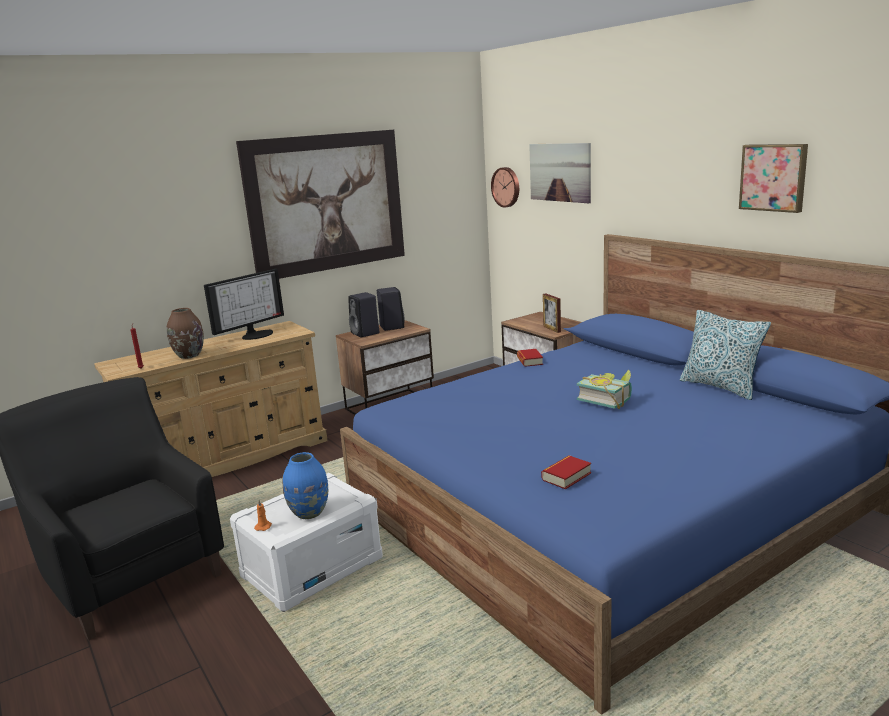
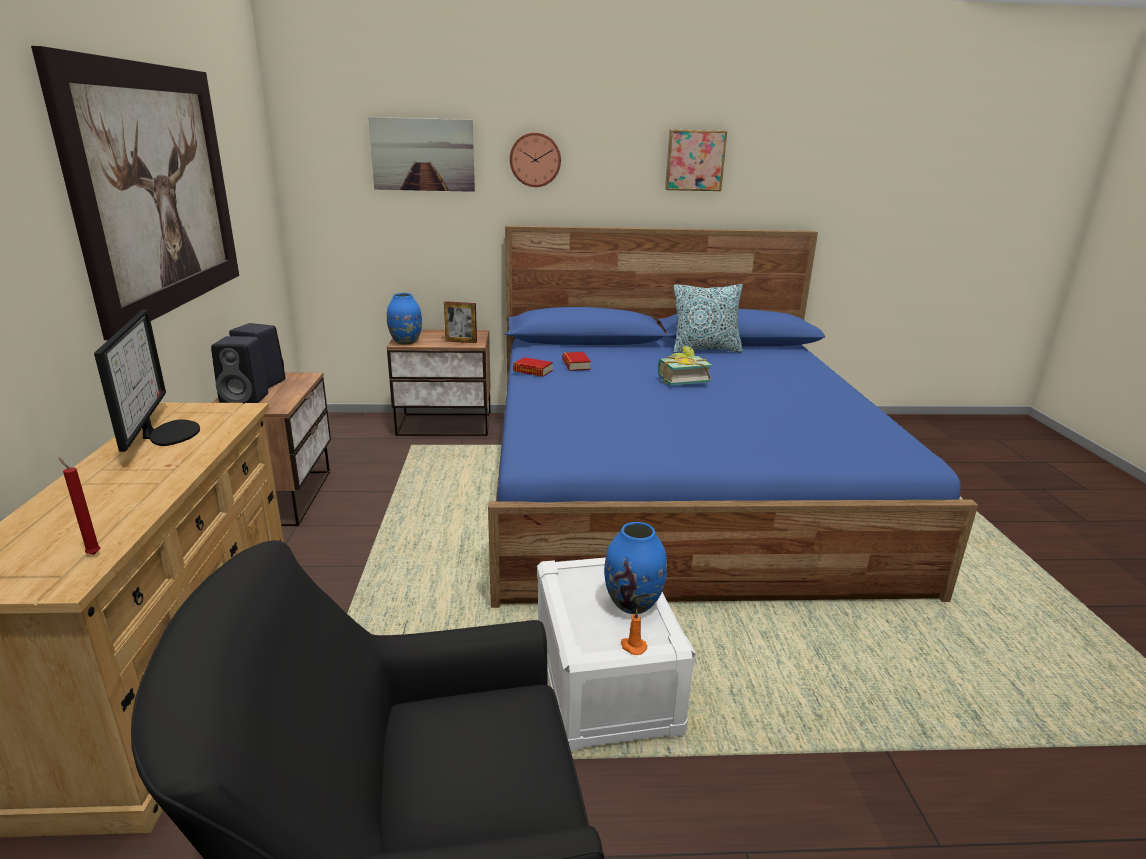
camera: 60 degrees left, 5 degrees up
(189, 355) = (136, 499): brown vase -> none
(506, 187) = (322, 174): wall clock -> wall clock (535, 159)
(519, 321) = (406, 342): none -> blue vase
(566, 476) = (818, 437): book -> book (576, 365)

